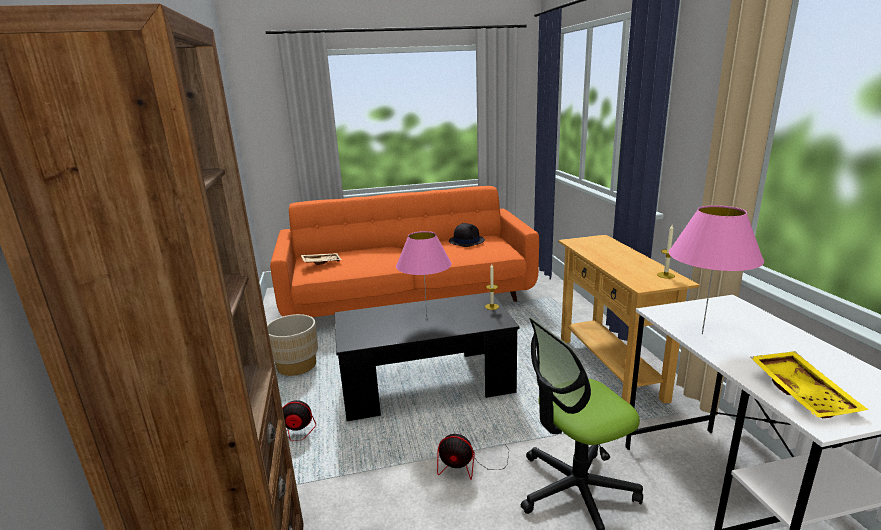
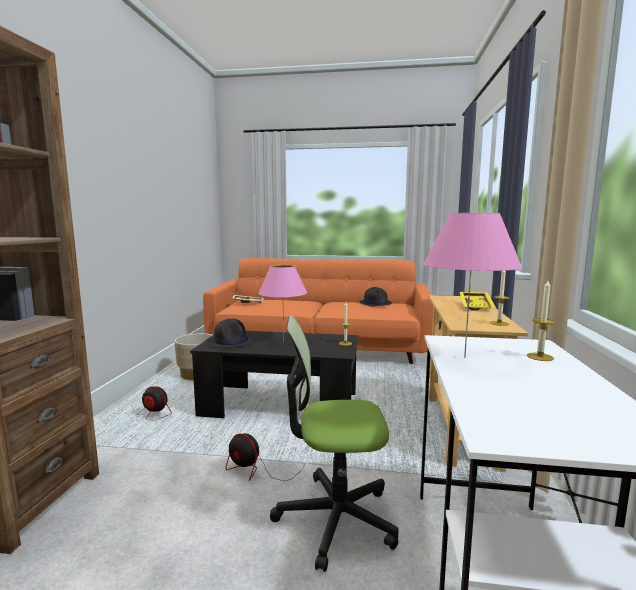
camera: 20 degrees right, 10 degrees down
(369, 329) = (231, 341): none -> black hat
(750, 320) = (540, 357): none -> candle
(803, 393) = (511, 412): yellow tray -> yellow tray (477, 306)

